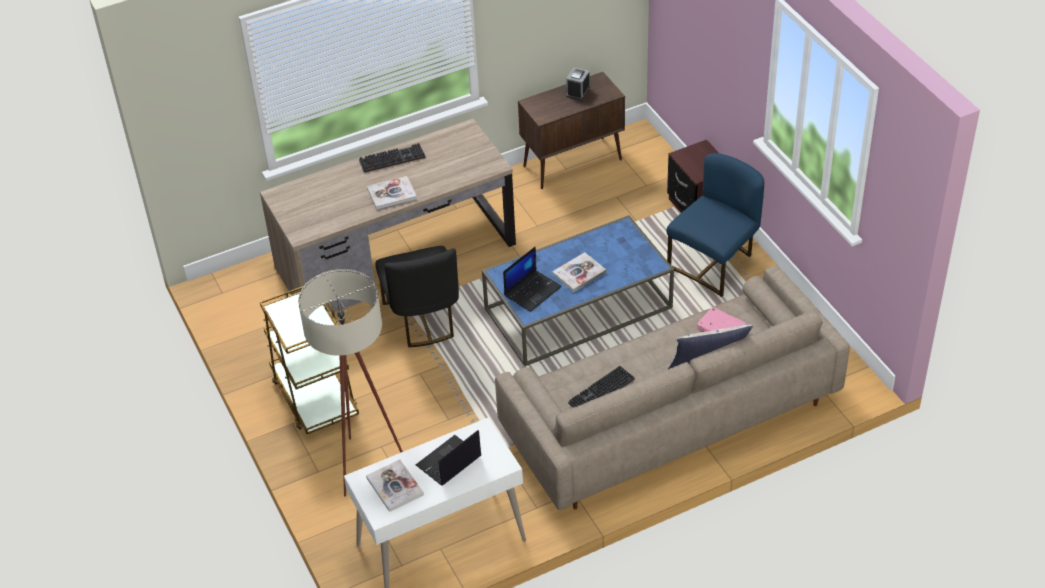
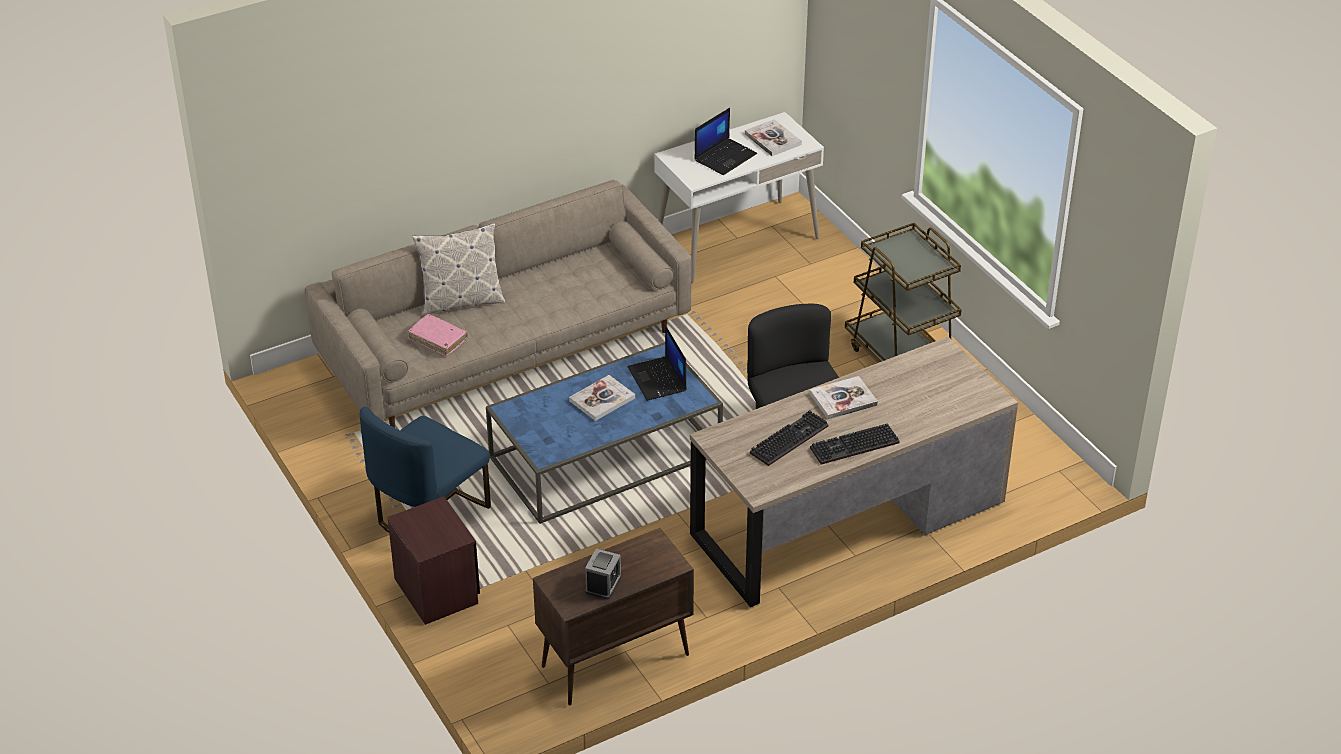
camera: 175 degrees right, 5 degrees down
(364, 461) = (829, 303): beige floor lamp -> none
(532, 290) = (658, 379): laptop -> laptop turned 60 degrees counterclockwise
(601, 393) = (577, 280): keyboard -> keyboard (789, 438)

